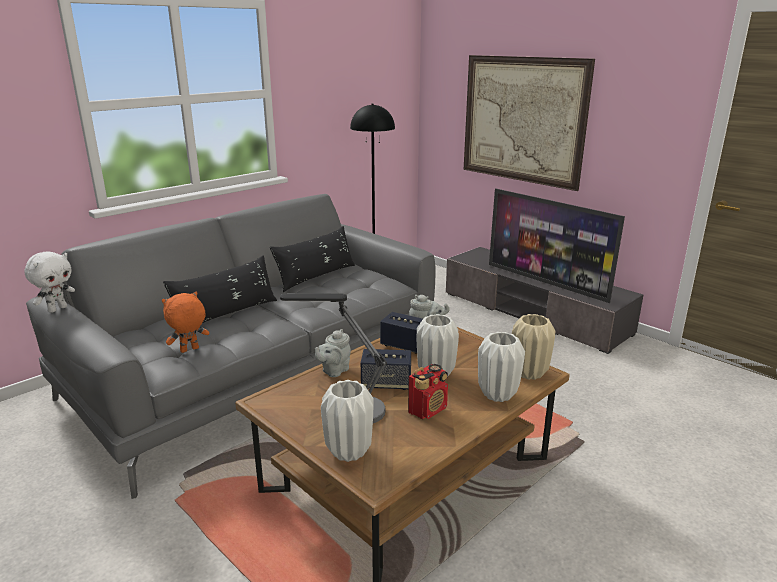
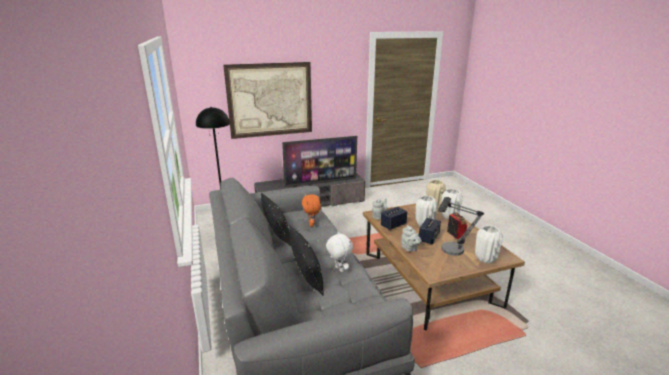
camera: 65 degrees left, 0 degrees up
(57, 309) = (289, 333): white plush toy -> white plush toy (339, 269)
(189, 350) = (353, 294): orange plush toy -> orange plush toy (312, 224)

